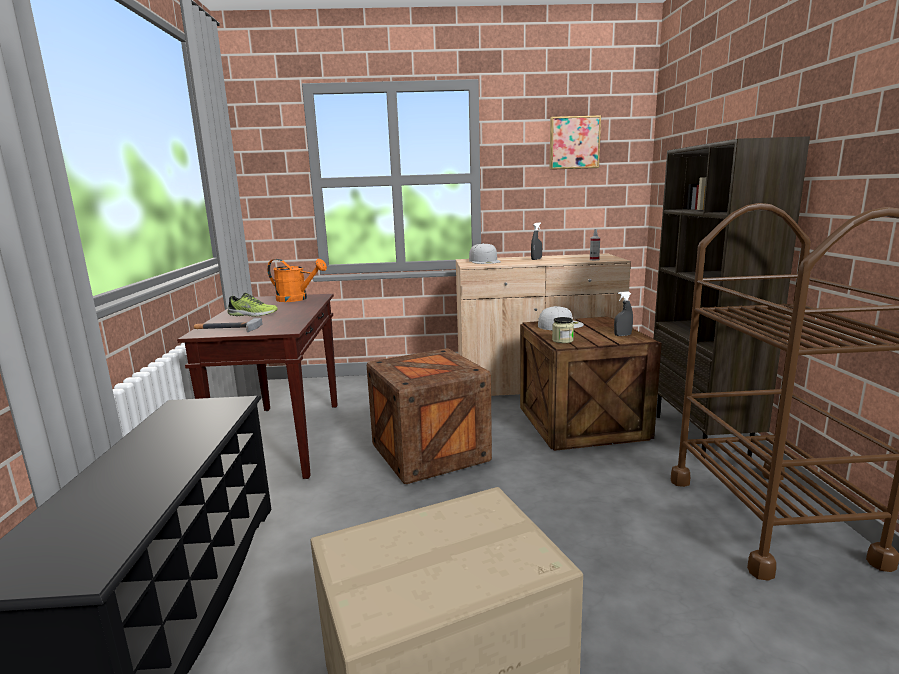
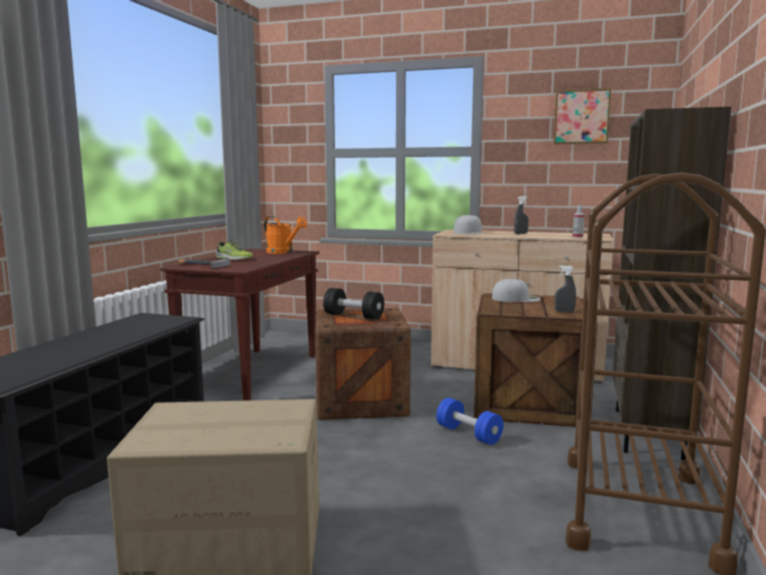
camera: 20 degrees right, 5 degrees down
(418, 365) = (353, 316): none -> black dumbbell
(562, 340) = (496, 309): jar -> none
(562, 469) = (468, 434): none -> blue dumbbell

